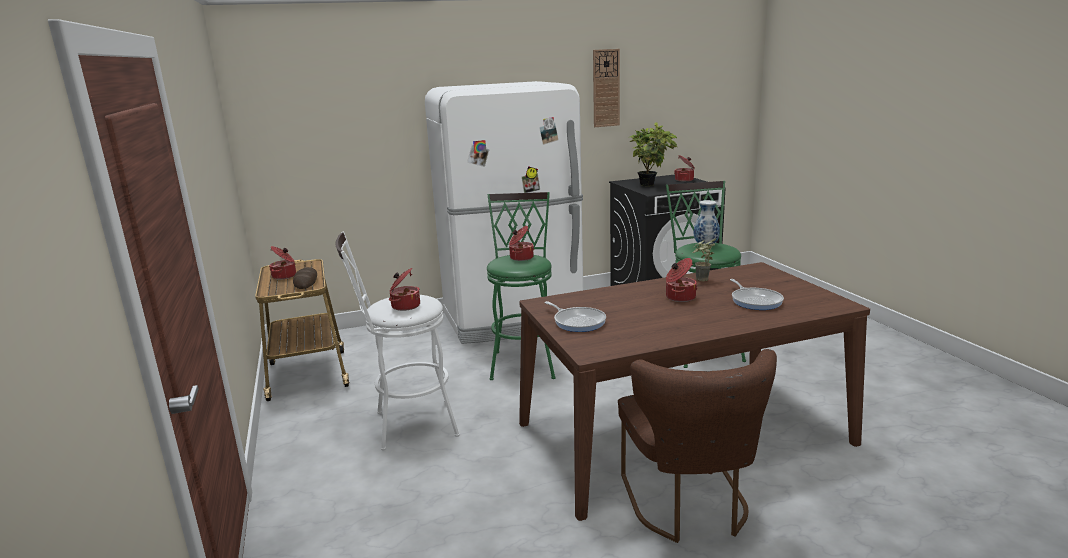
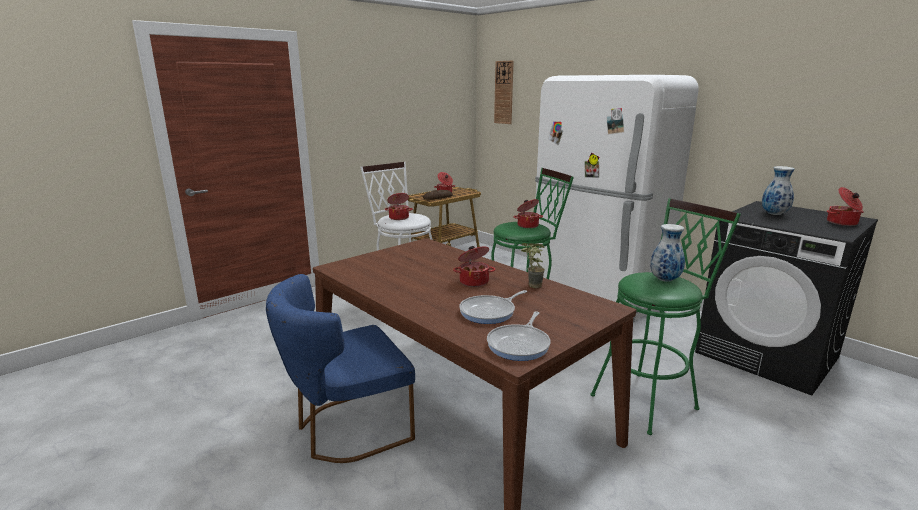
camera: 65 degrees right, 0 degrees up
(578, 322) = (391, 257): frying pan -> frying pan (520, 344)
(606, 88) = (777, 88): wall clock -> wall clock (504, 92)
(651, 185) = (775, 214): potted plant -> vase
(689, 506) = (347, 429): brown chair -> blue chair

